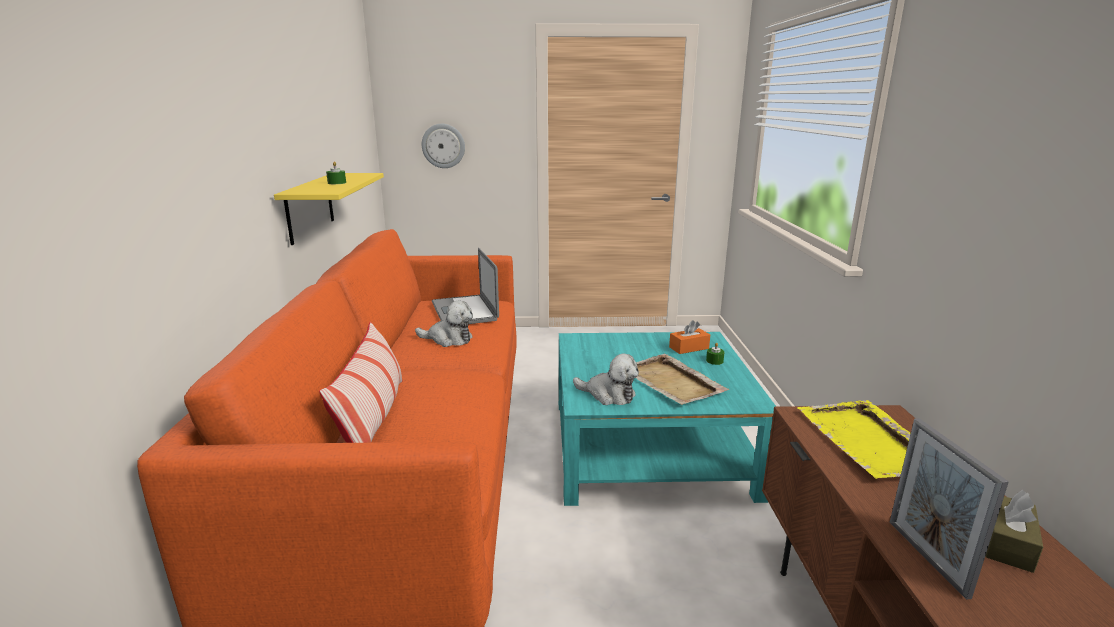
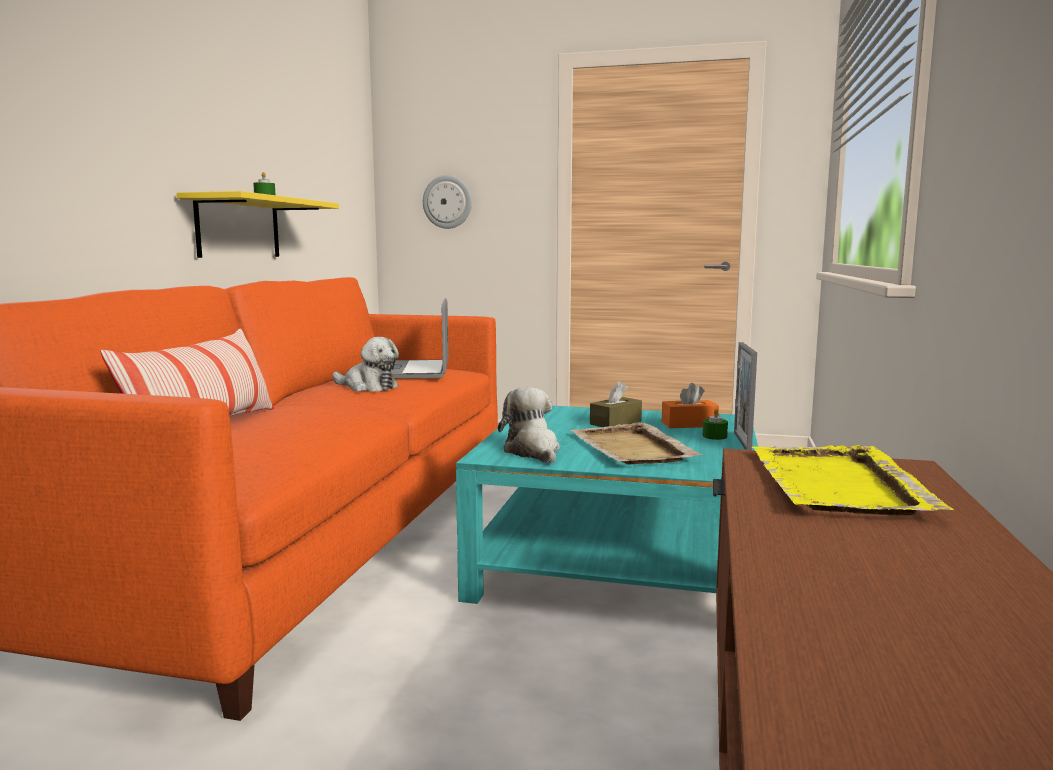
camera: 15 degrees right, 10 degrees down
(608, 395) = (533, 452): plush toy -> plush toy turned 150 degrees counterclockwise
(927, 557) = (801, 585): picture frame -> picture frame (742, 442)
(1006, 543) = (971, 589): brown tissue box -> brown tissue box (615, 423)

